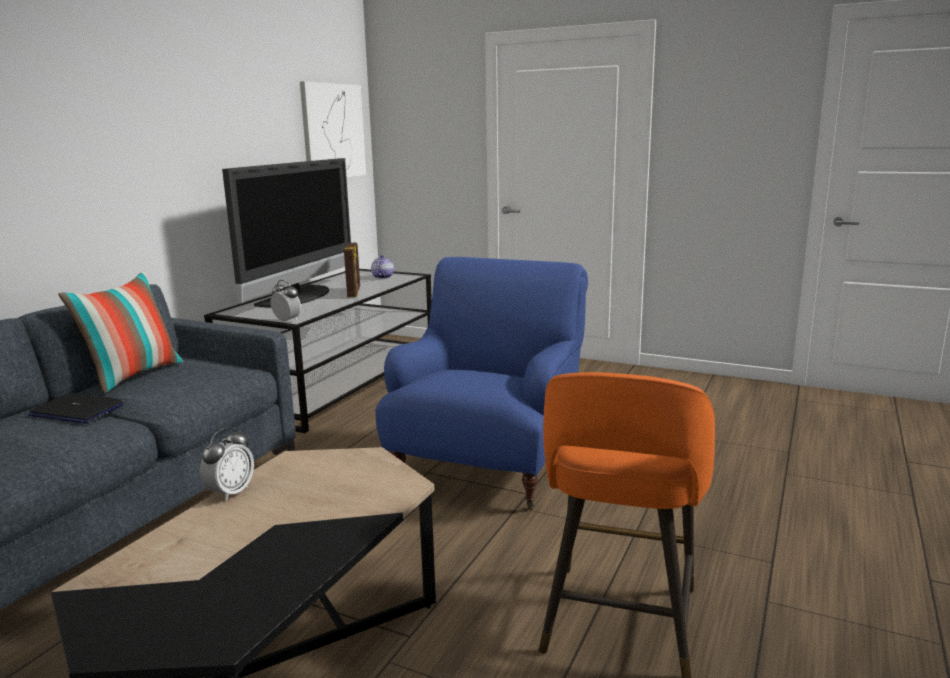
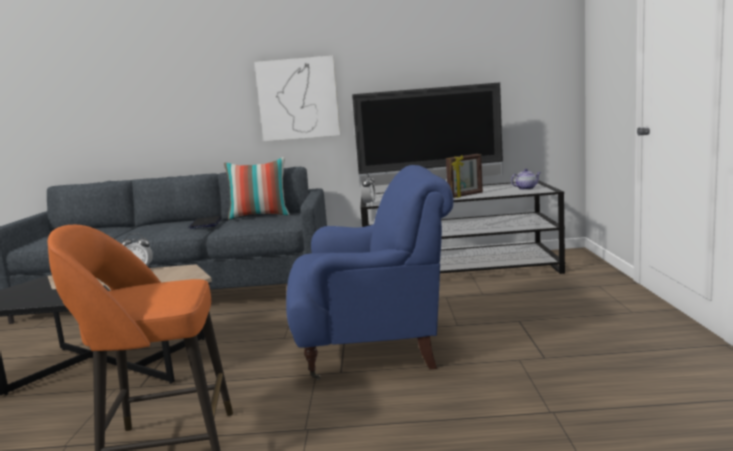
camera: 65 degrees right, 5 degrees down
(333, 131) = (524, 59): picture -> picture (298, 99)

